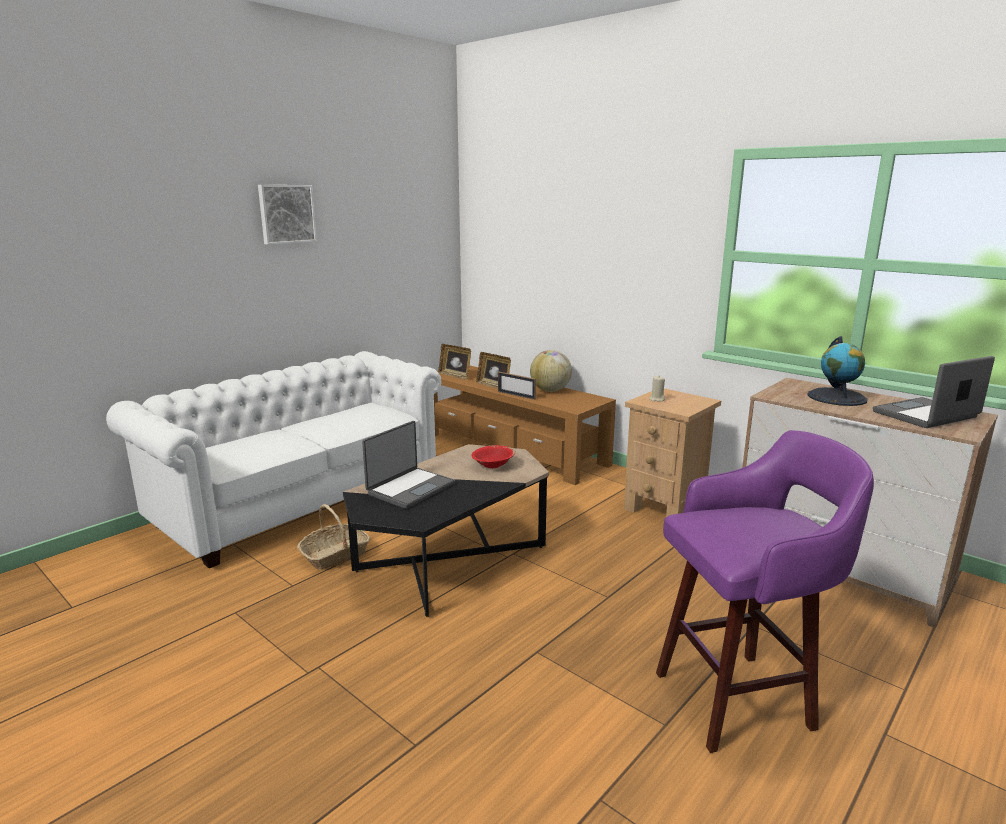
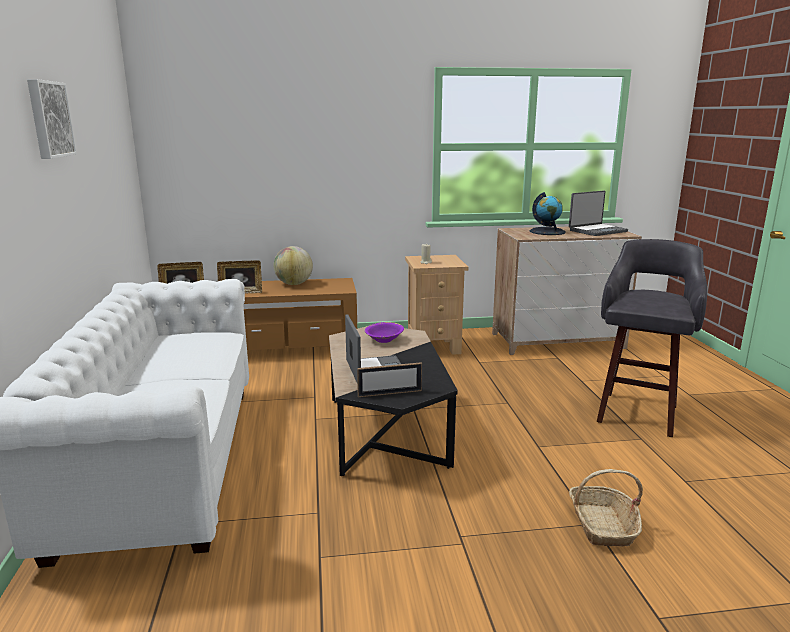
camera: 50 degrees left, 0 degrees up
(335, 555) = (299, 476): basket -> basket (602, 525)
(493, 465) = (384, 340): red bowl -> purple bowl
(516, 395) = (278, 293): picture frame -> picture frame (390, 393)
(739, 700) = (638, 412): purple stool -> grey stool
(927, 415) = (597, 231): laptop -> laptop turned 135 degrees counterclockwise

